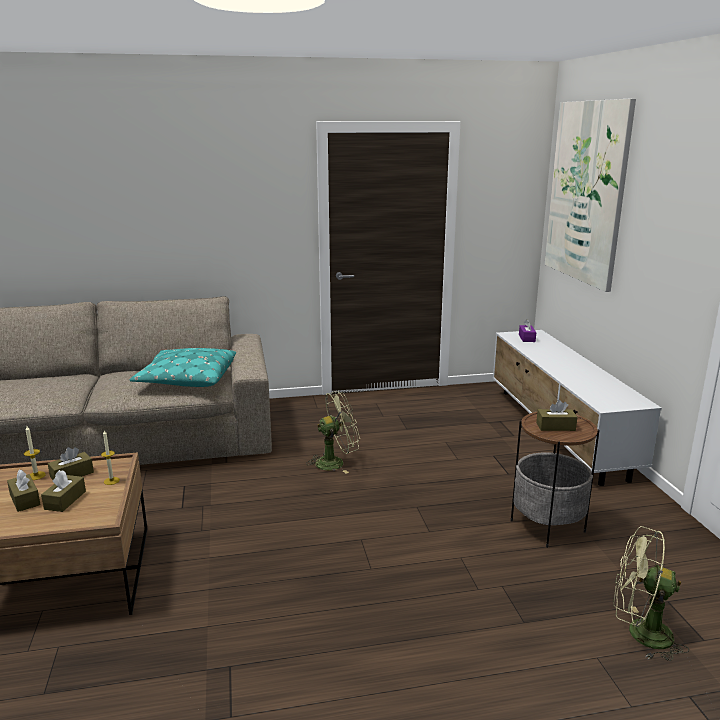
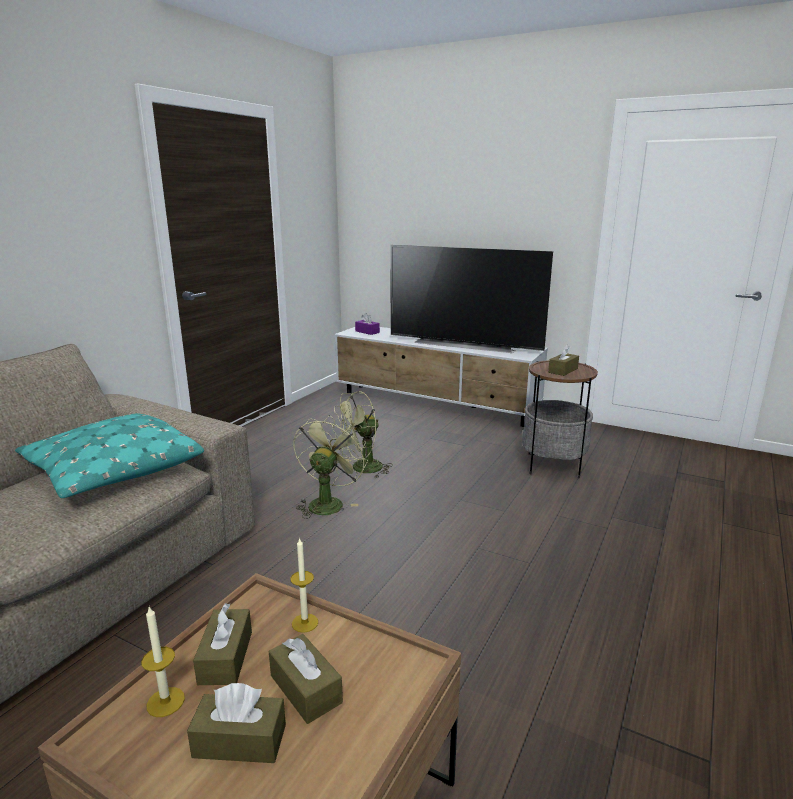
camera: 50 degrees left, 0 degrees up
(582, 376) = (465, 344): none -> television
(586, 192) = (405, 182): picture -> none
(640, 633) = (705, 496): green fan -> green fan (361, 469)

